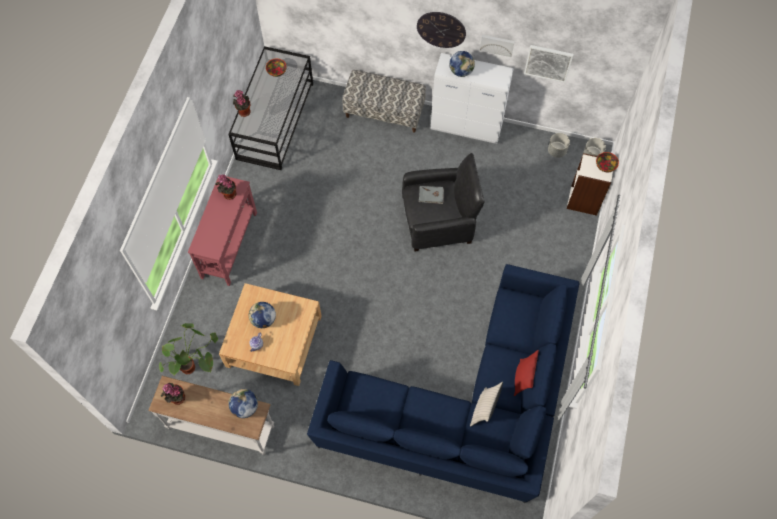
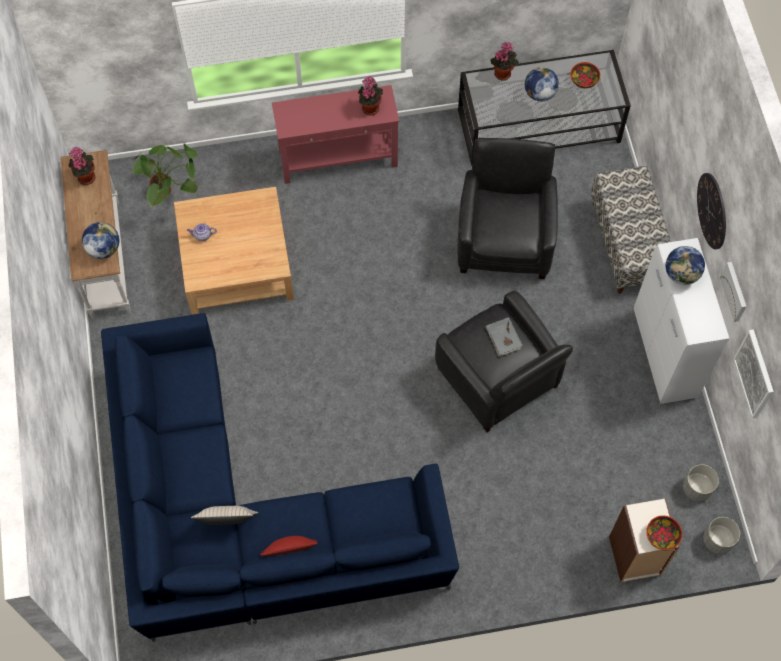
camera: 65 degrees right, 0 degrees up
(263, 320) = (237, 228): globe -> globe (539, 94)
(345, 175) = (504, 239): none -> black armchair

